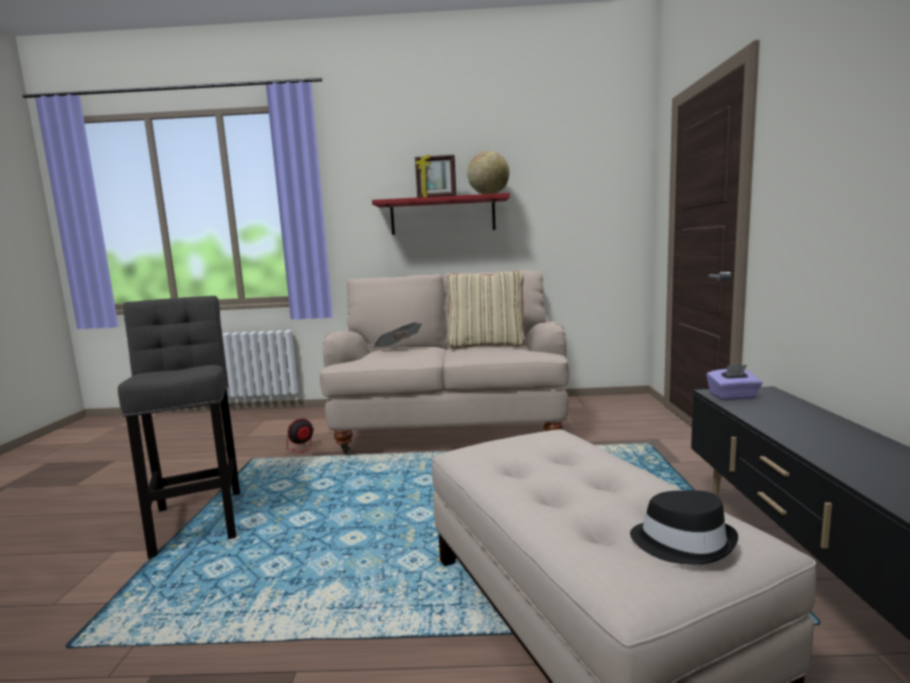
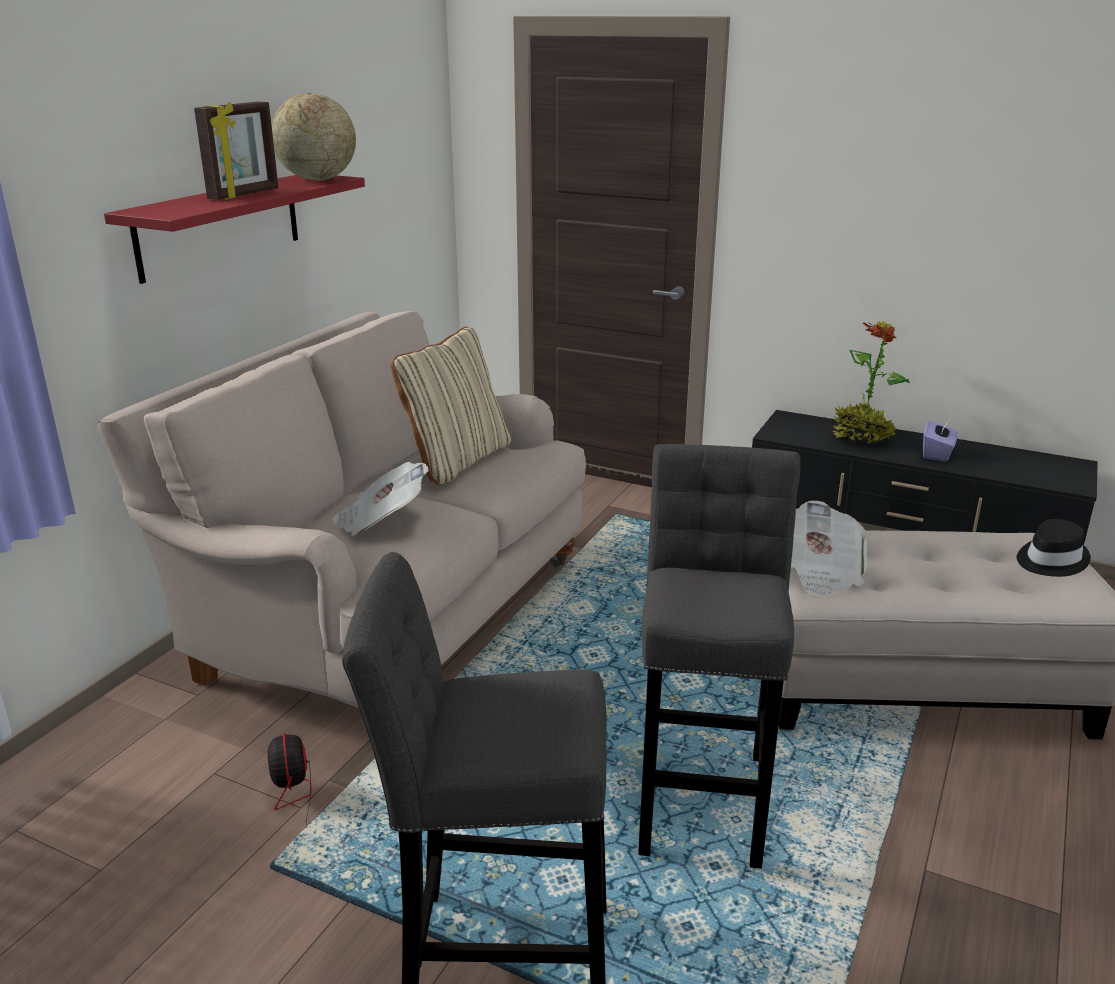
camera: 65 degrees left, 15 degrees up
(347, 546) = (702, 794): none -> grey stool
(497, 446) = (818, 572): none -> newspaper
(733, 397) = (793, 434): purple tissue box -> purple tissue box (937, 453)
(791, 416) = (862, 438): none -> potted plant

